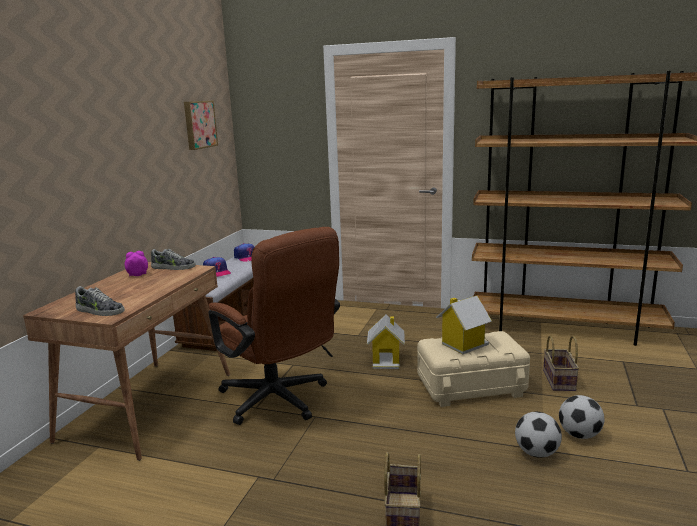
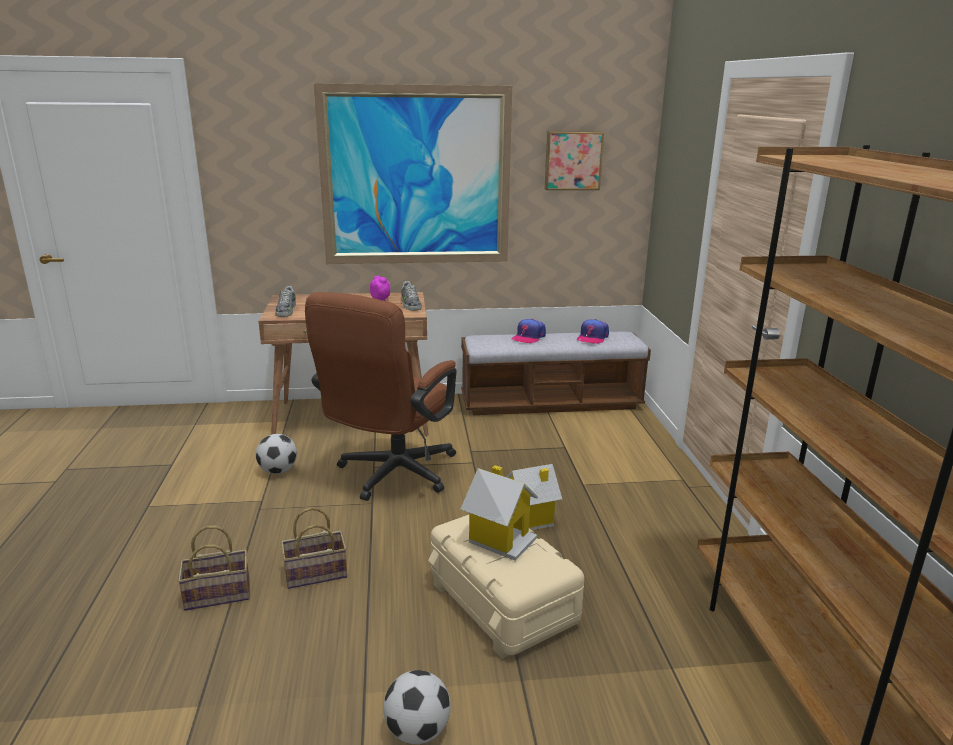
camera: 65 degrees right, 5 degrees up
(114, 151) = (416, 177): none -> picture
(536, 453) = (354, 686): football -> football (278, 471)
(560, 381) = (580, 699): basket -> basket (314, 575)

